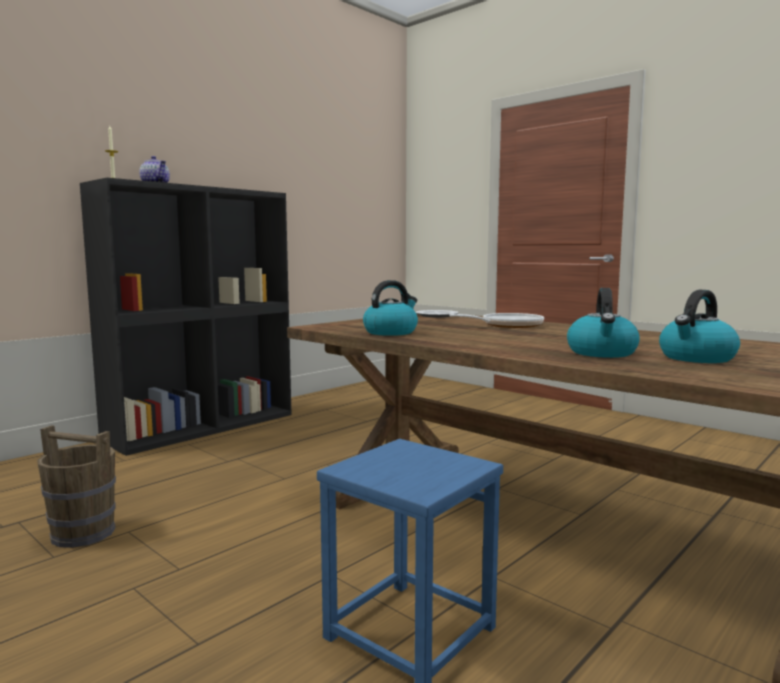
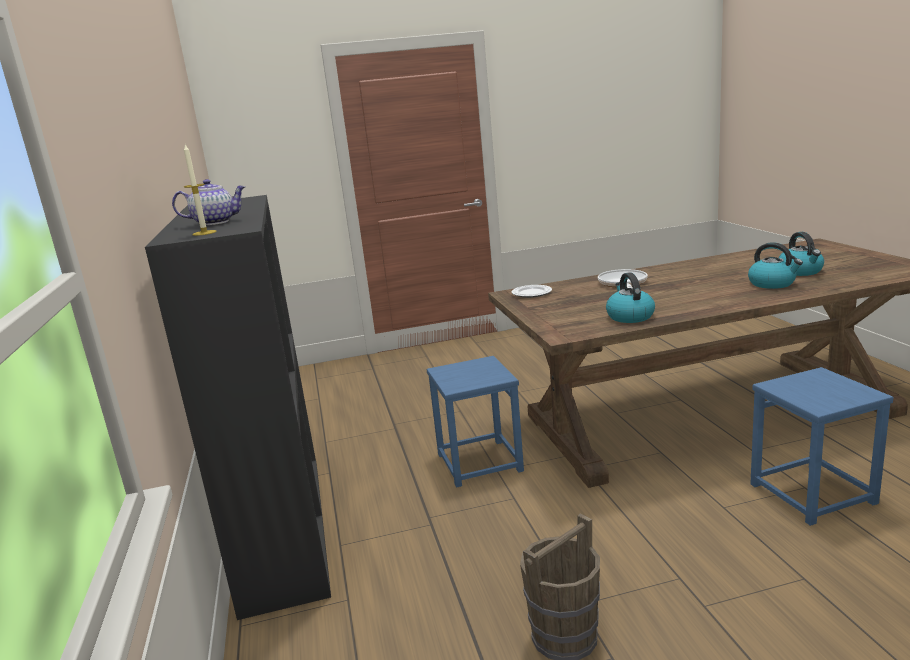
camera: 55 degrees left, 10 degrees up
(334, 455) = (478, 462): none -> blue stool

